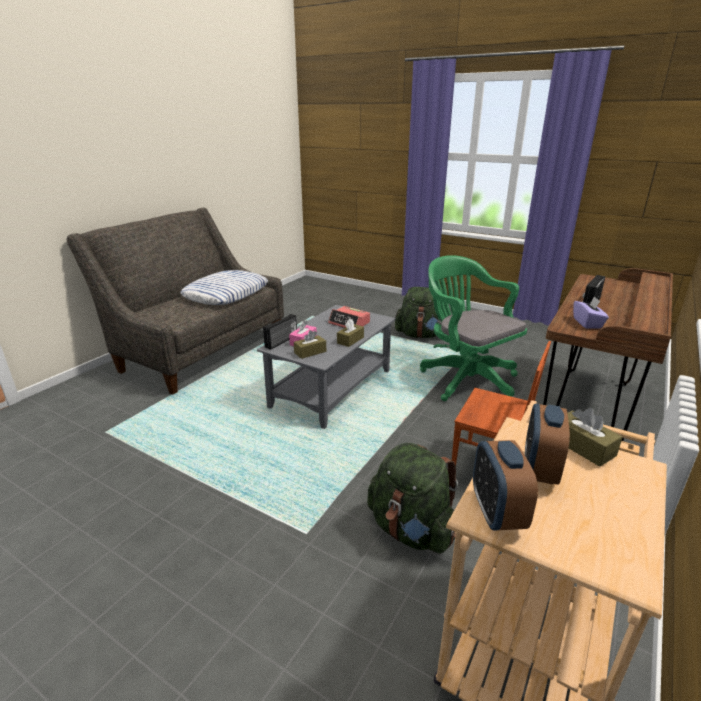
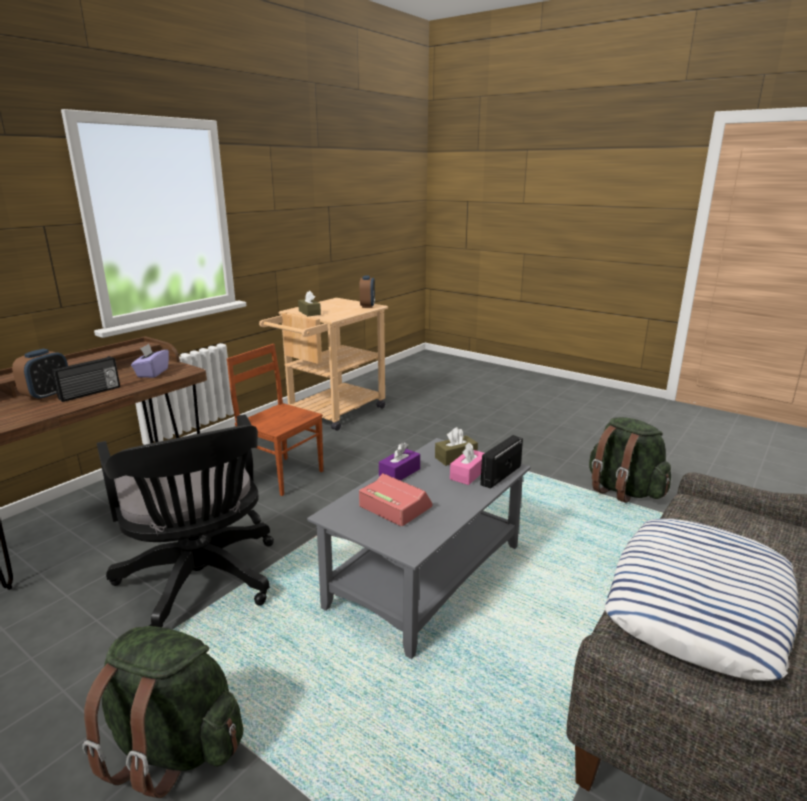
camera: 175 degrees left, 5 degrees down
(350, 340) = (399, 473): brown tissue box -> purple tissue box
(411, 529) = (373, 446): green backpack -> green backpack (623, 490)
(465, 379) = (202, 583): green office chair -> black office chair
(539, 469) = (338, 310): alarm clock -> alarm clock (47, 395)

